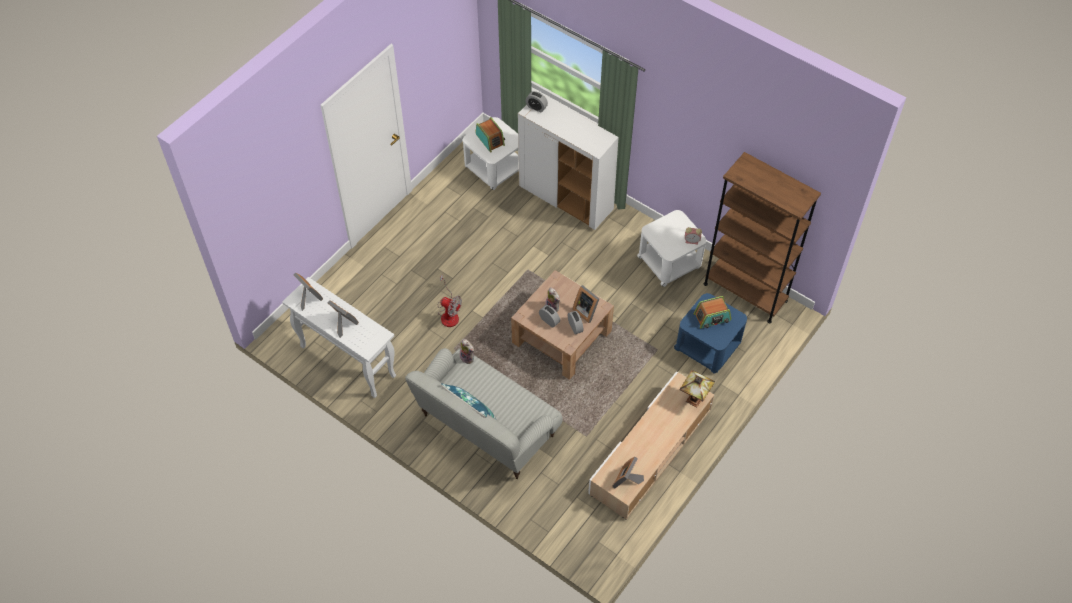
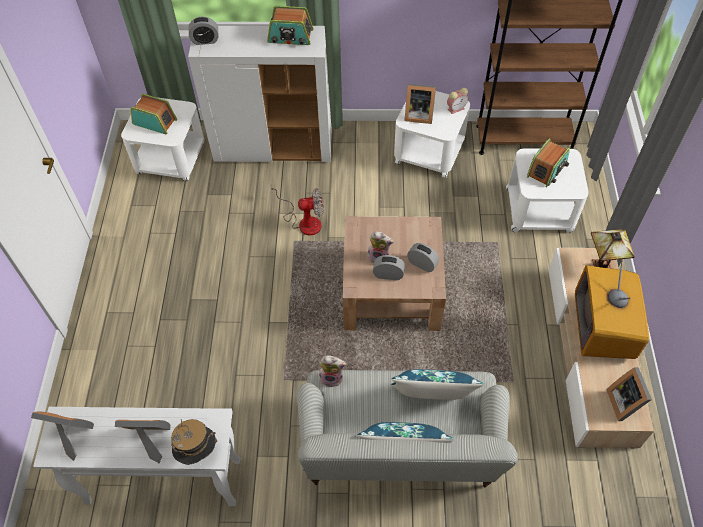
camera: 35 degrees left, 0 degrees up
(361, 344) = (197, 452): none -> hat
(449, 313) = (245, 342): fan -> fan (304, 221)
(511, 404) = (431, 401): none -> blue pillow
(586, 310) = (417, 239): picture frame -> picture frame (418, 115)
(590, 133) = (290, 36): none -> radio
(656, 434) = (602, 328): none -> television
(708, 346) = (540, 210): blue side table -> white side table

